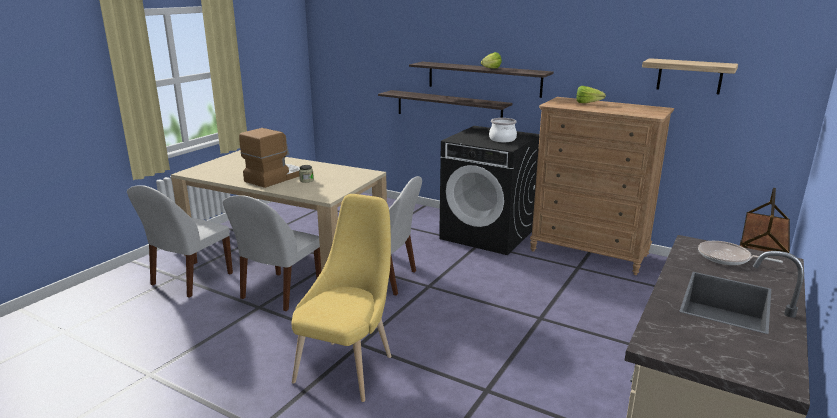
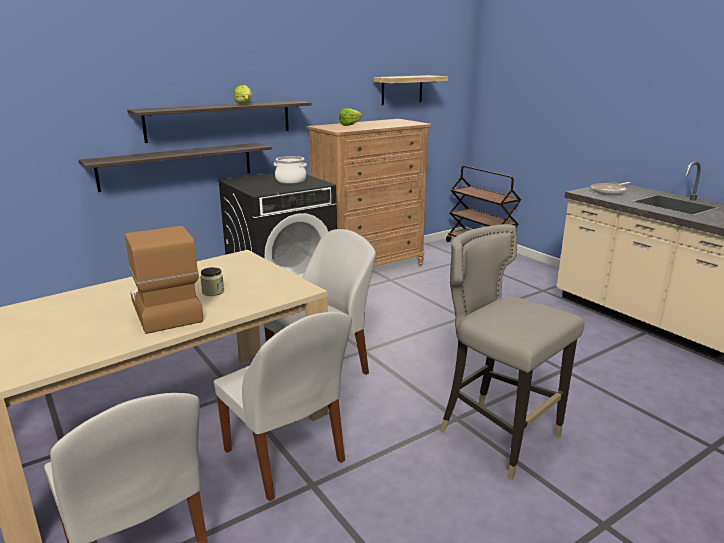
camera: 65 degrees left, 0 degrees up
(348, 366) = (497, 435): yellow chair -> grey stool

